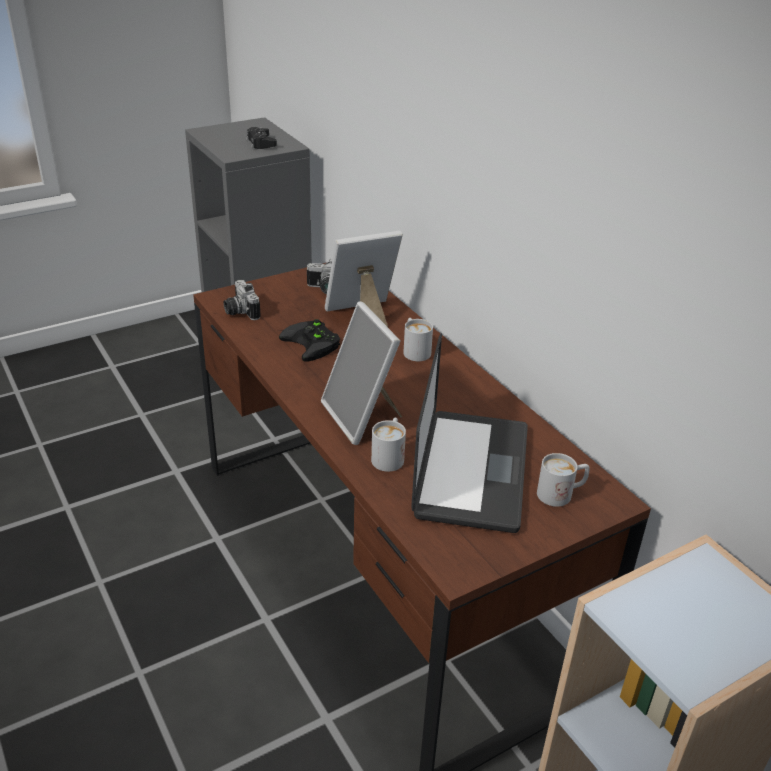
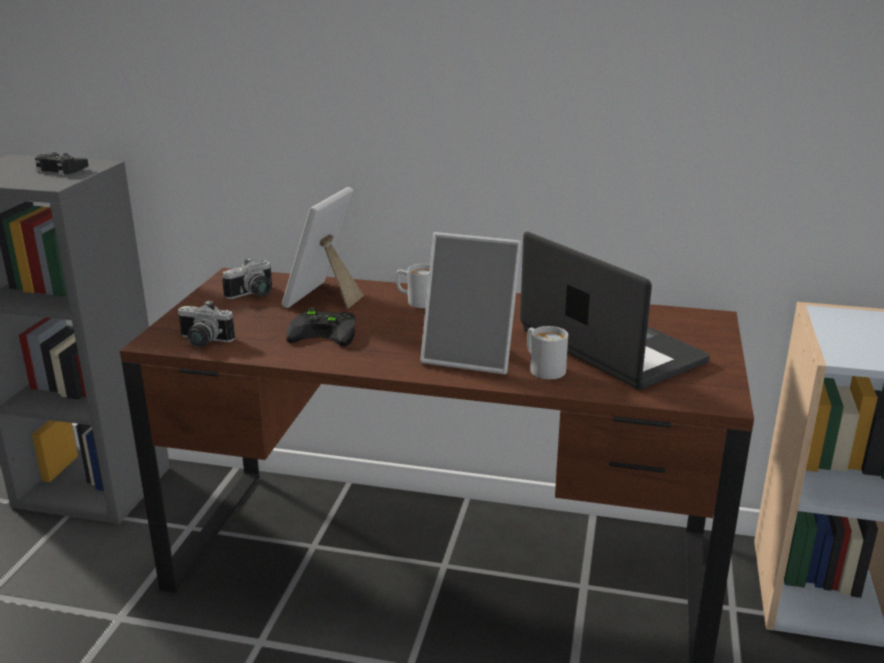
camera: 45 degrees left, 10 degrees down
(561, 494) = (682, 330): white mug -> none

